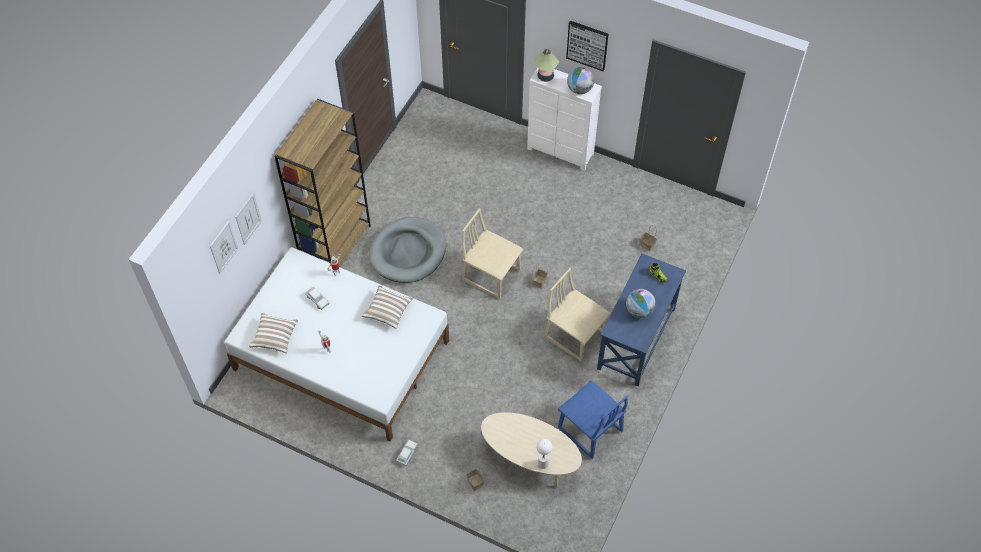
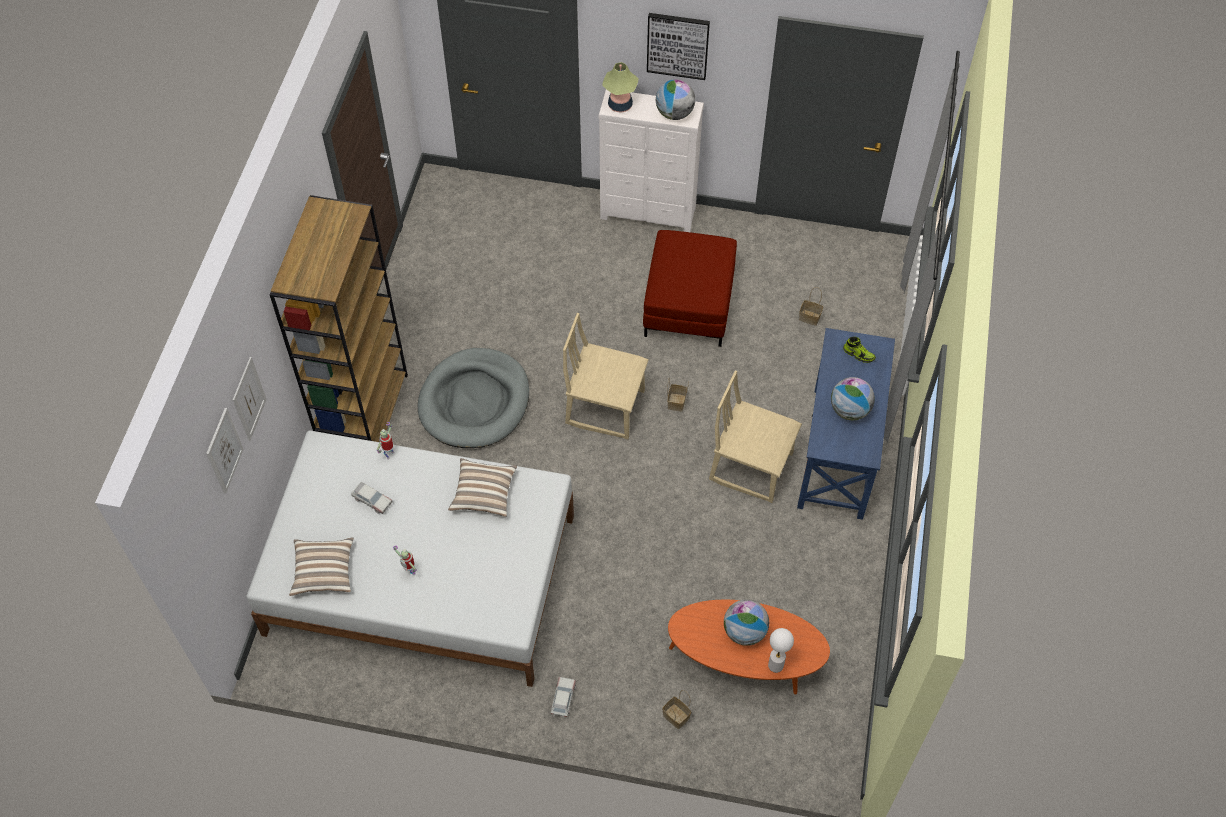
camera: 15 degrees left, 0 degrees up
(529, 438) = (744, 632): none -> globe
(529, 459) = (744, 662): beige coffee table -> orange coffee table
(568, 219) = (689, 305): none -> red ottoman
(589, 430) = (815, 599): blue chair -> none

